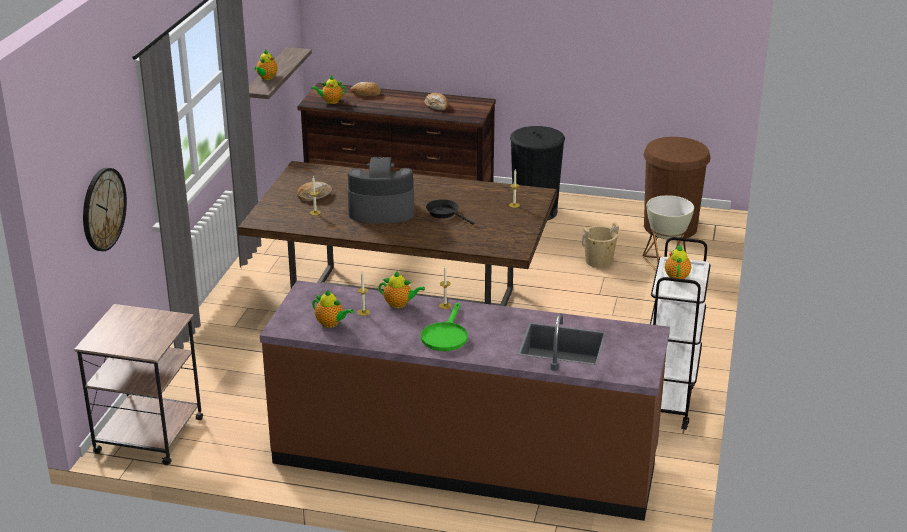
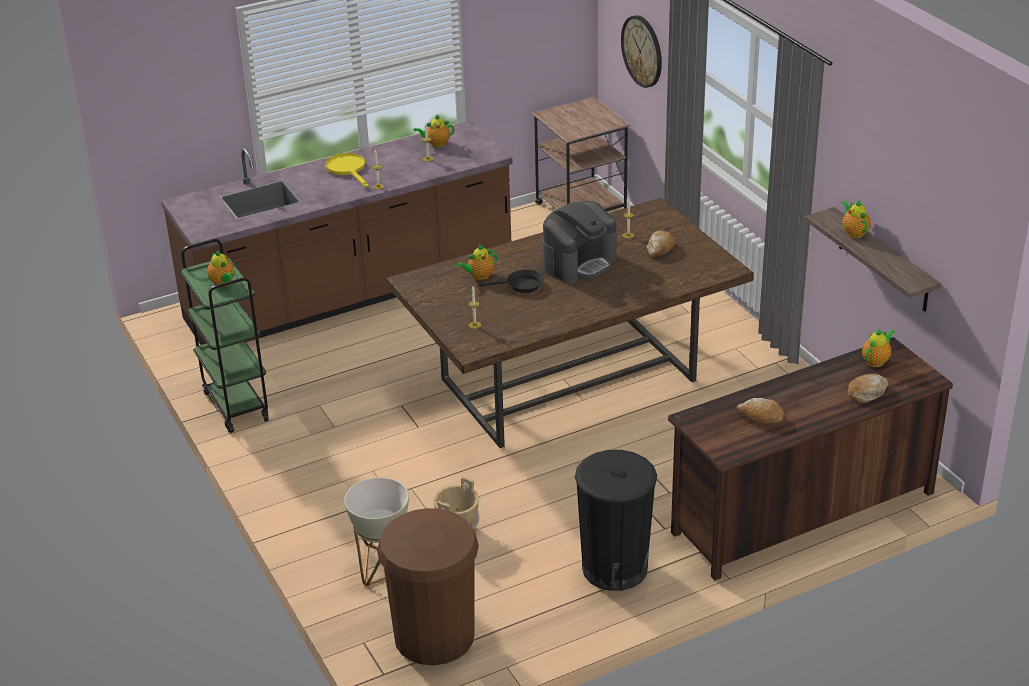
camera: 140 degrees right, 5 degrees up
(399, 304) = (412, 174): teapot -> teapot (479, 276)
(445, 336) = (348, 169): green frying pan -> yellow frying pan
(670, 406) = (234, 406): white cart -> green cart

